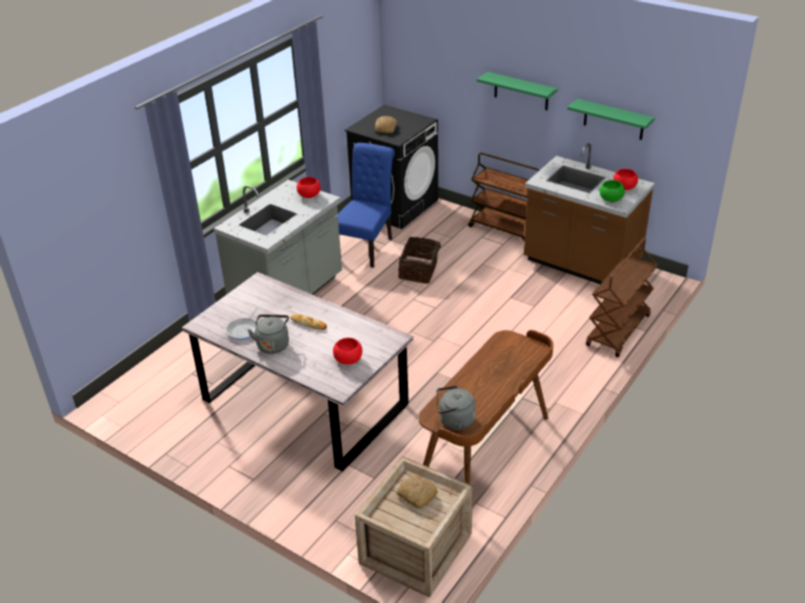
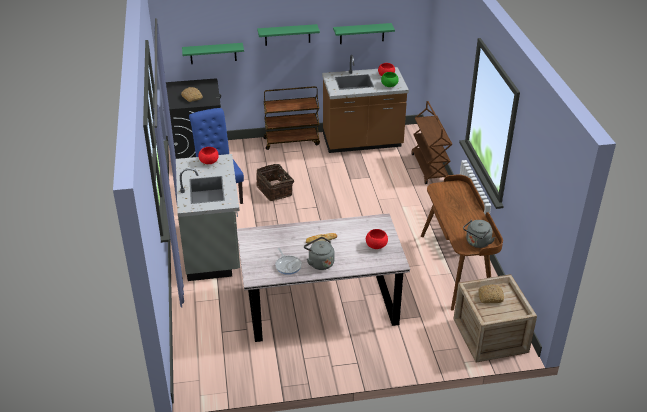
camera: 45 degrees left, 0 degrees up
(438, 87) = (213, 53): none -> green shelf

